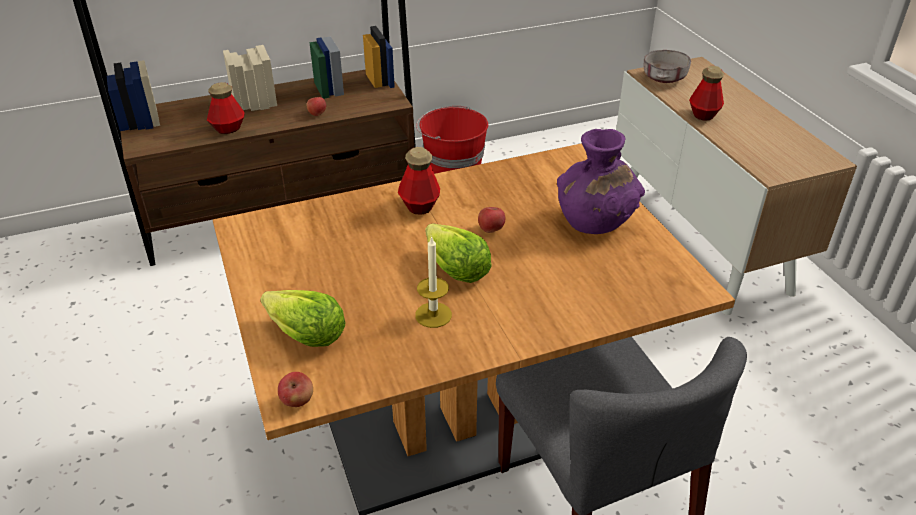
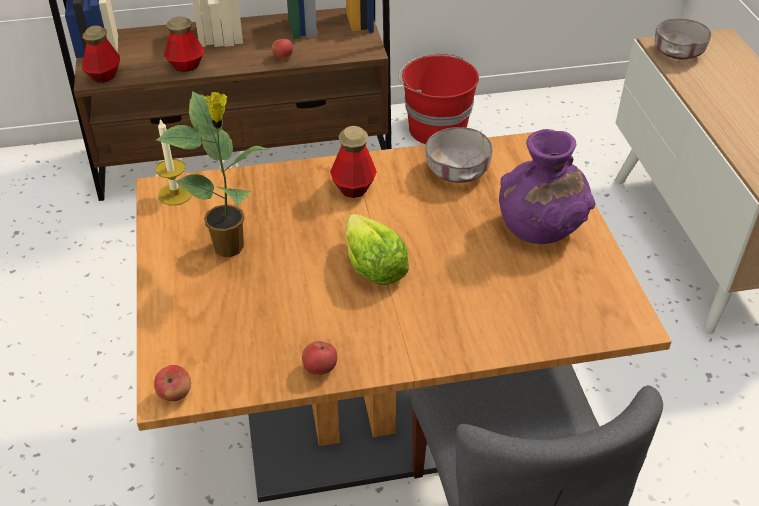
camera: 10 degrees right, 5 degrees up
(305, 334) = (200, 321): lettuce -> none
(318, 268) = (230, 247): none -> potted plant
(433, 315) = (336, 317): candle -> candle (175, 194)
(491, 229) = (423, 224): apple -> apple (320, 368)
(509, 183) = (457, 170): none -> grey bowl
(703, 114) = (711, 103): bottle -> bottle (104, 76)

